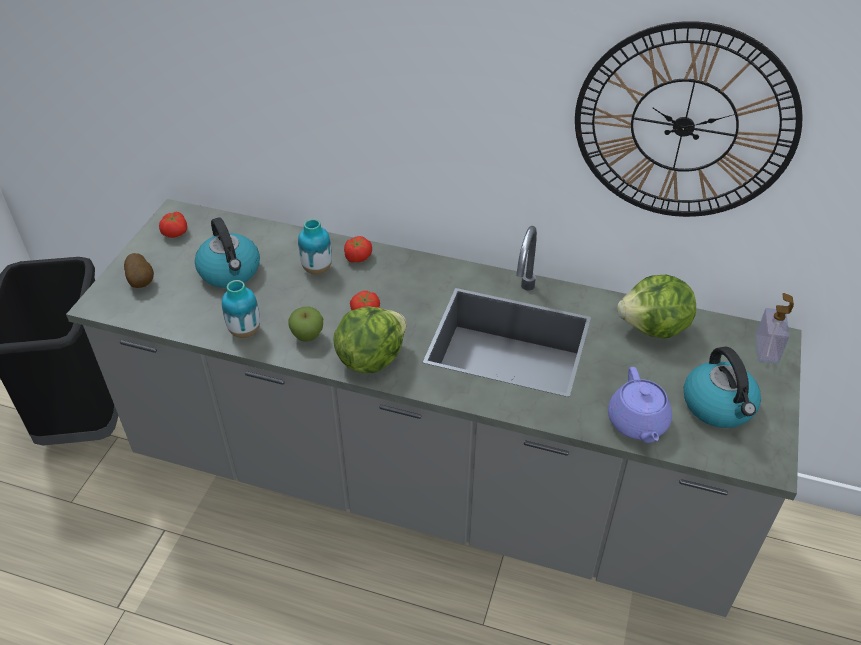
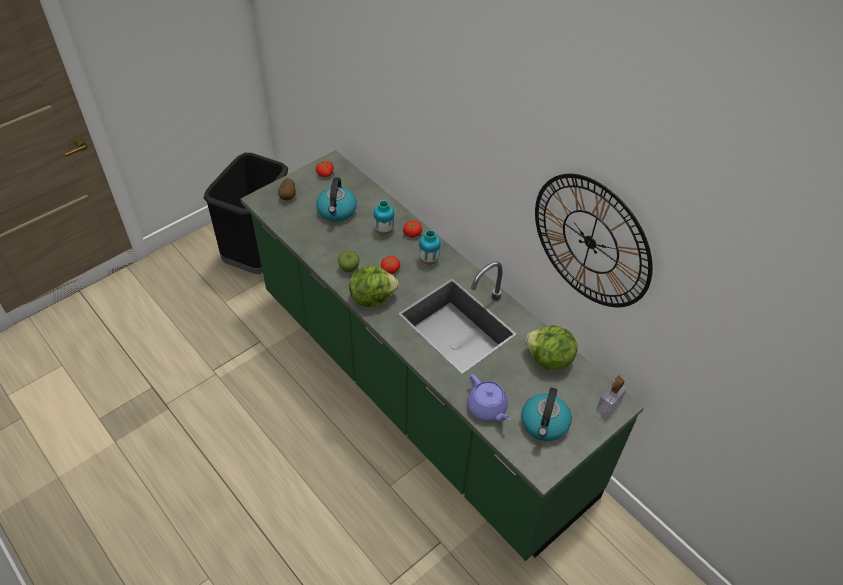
camera: 30 degrees right, 5 degrees up
(245, 331) = (319, 250): vase -> vase (429, 260)
(430, 484) = (418, 392): grey counter -> green counter
(637, 423) = (487, 408): purple teapot -> purple teapot turned 60 degrees counterclockwise

